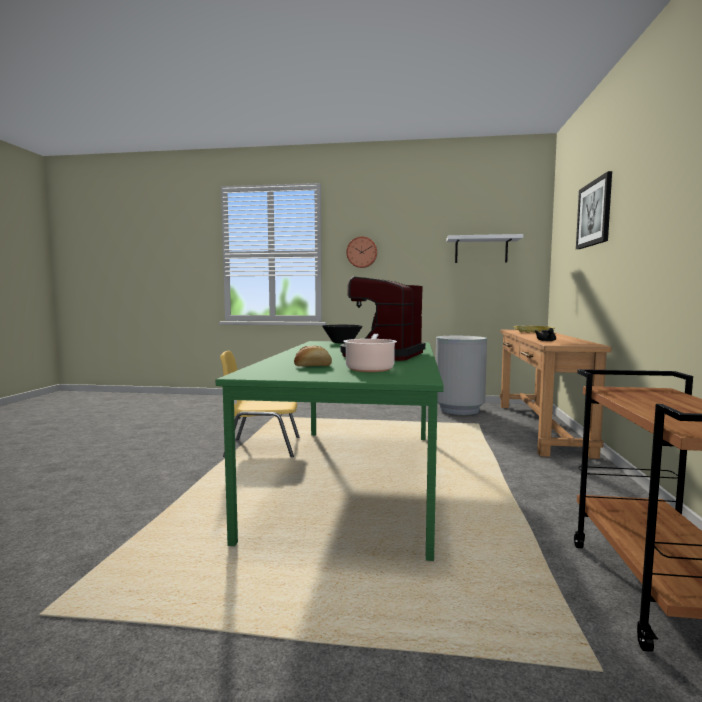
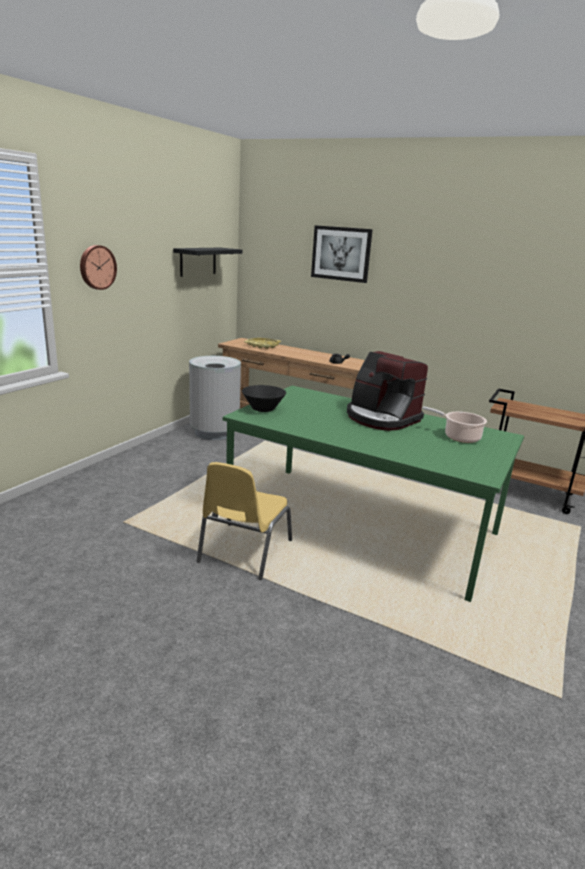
camera: 70 degrees left, 15 degrees up
(312, 366) = (439, 449): bread -> none
(481, 250) = (198, 261): white shelf -> black shelf

